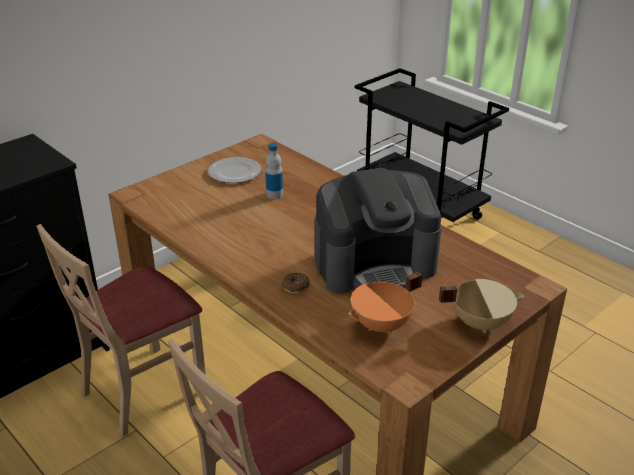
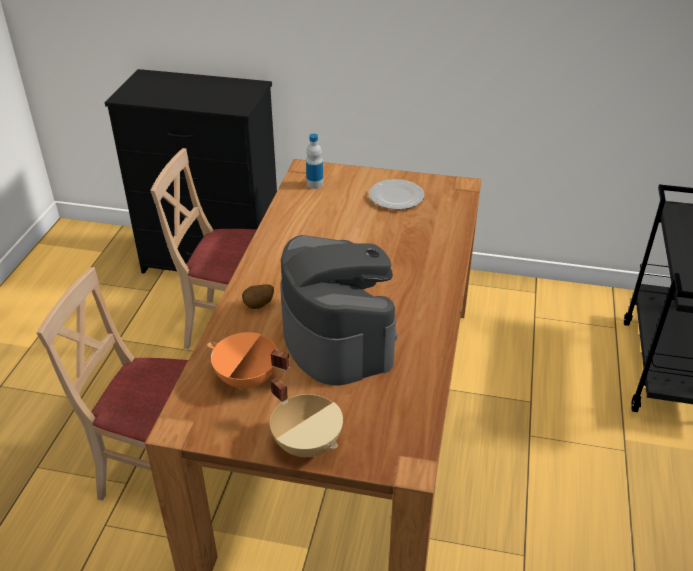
camera: 55 degrees right, 5 degrees up
(274, 194) = (387, 232): bottle -> bottle (315, 184)
(295, 286) = (259, 306): donut -> potato
(375, 264) = (337, 337): coffee machine -> coffee machine turned 150 degrees counterclockwise

